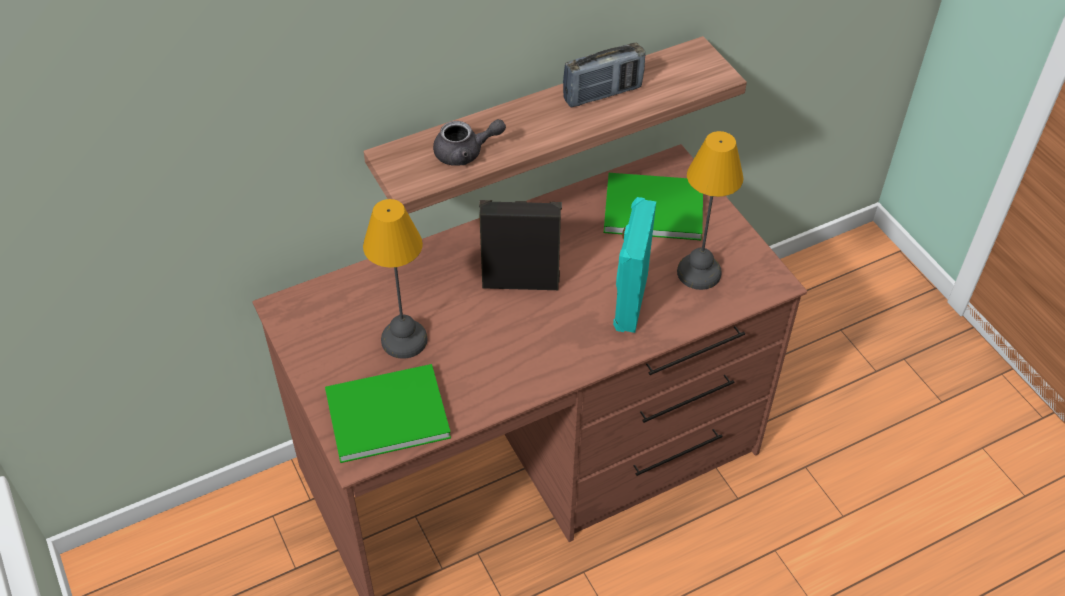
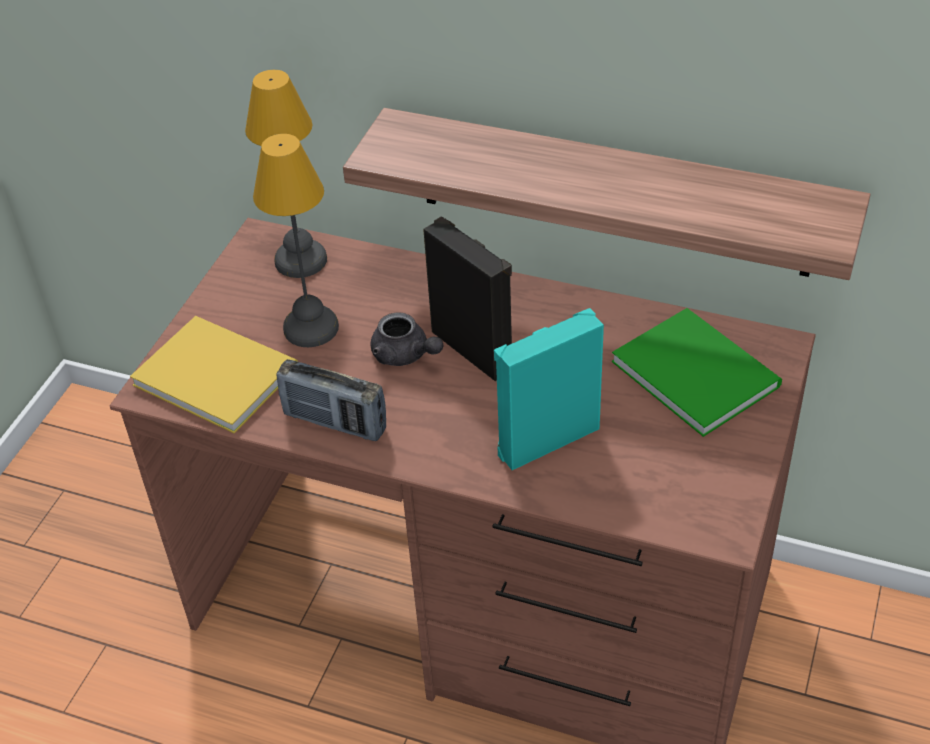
camera: 50 degrees right, 5 degrees down
(383, 413) = (215, 372): green book -> yellow book
(465, 153) = (462, 159): grey teapot -> grey teapot (405, 355)
(602, 94) = (671, 185): radio -> radio (335, 422)
(700, 272) = (658, 466): table lamp -> table lamp (302, 261)

